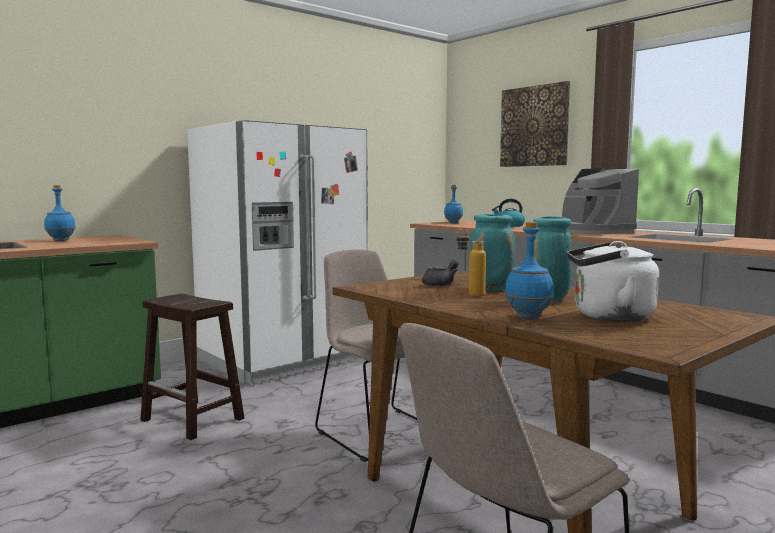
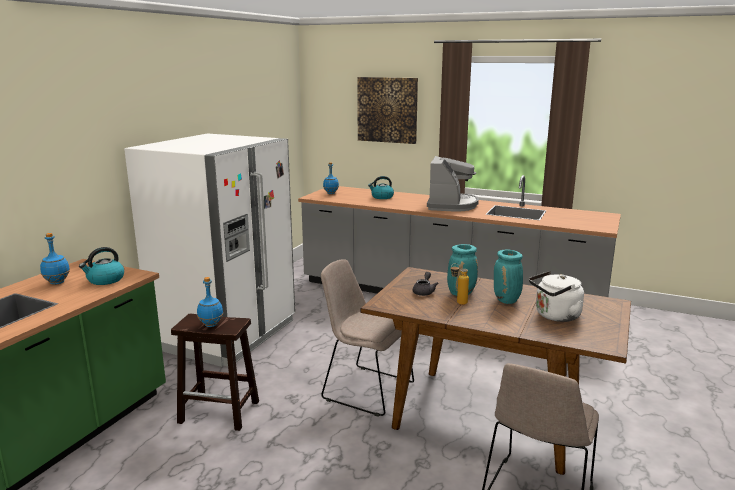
camera: 25 degrees left, 10 degrees up
(101, 242) = (105, 280): none -> kettle
(529, 316) = (518, 324): blue bottle -> blue bottle (211, 325)
(590, 231) = (451, 205): coffee machine -> coffee machine turned 120 degrees counterclockwise

